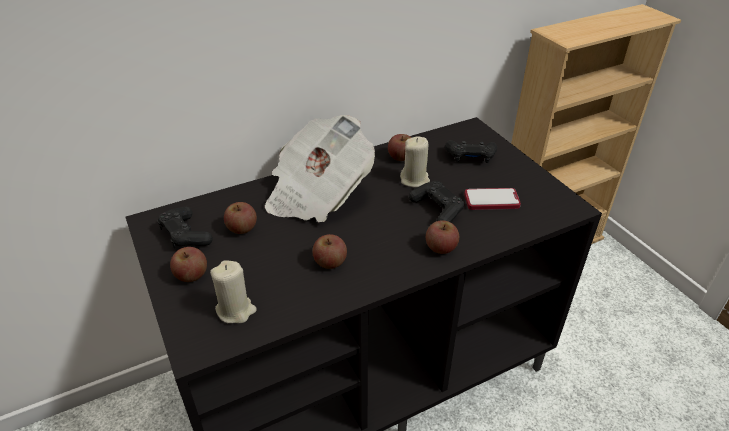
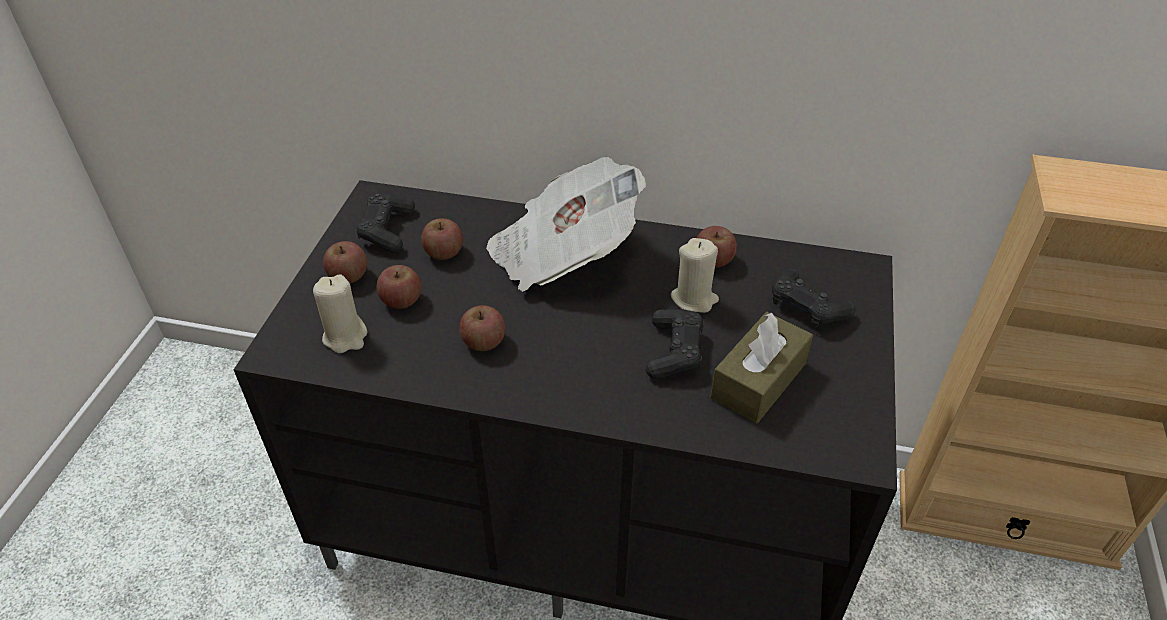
camera: 40 degrees right, 5 degrees up
(441, 247) = (619, 400): apple -> apple (401, 300)
(491, 200) = (758, 380): phone -> brown tissue box

